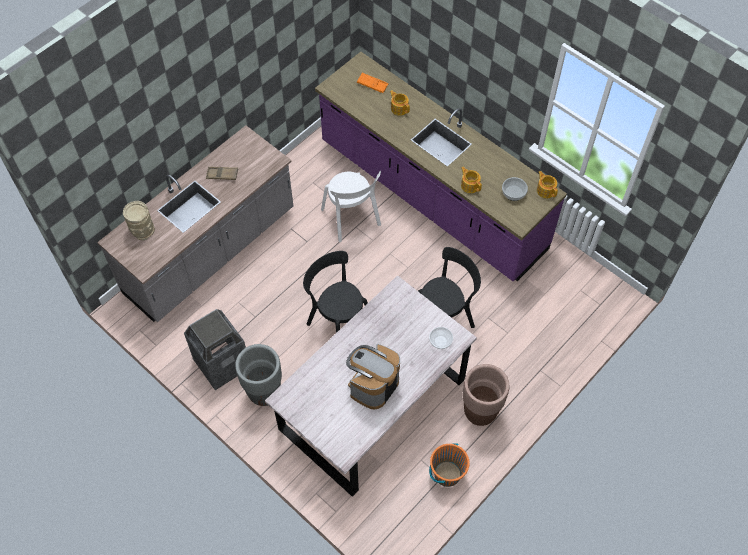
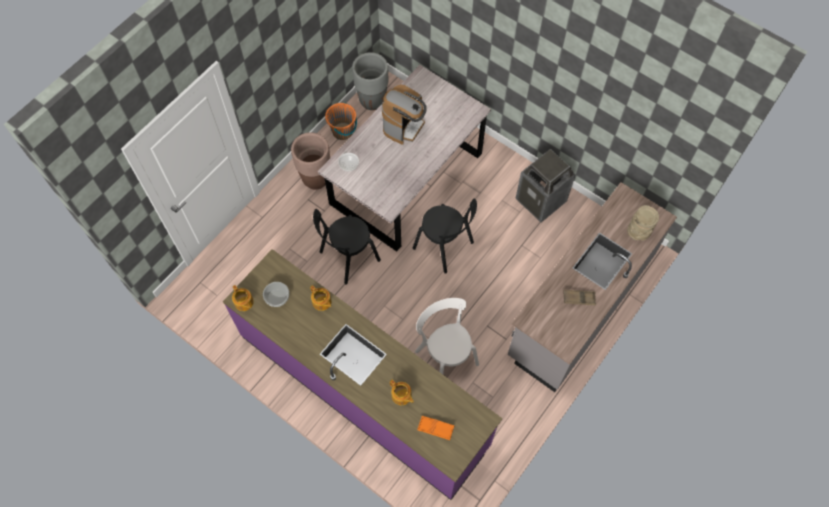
camera: 175 degrees right, 5 degrees up
(264, 392) = (499, 180): grey planter -> grey planter (372, 101)

